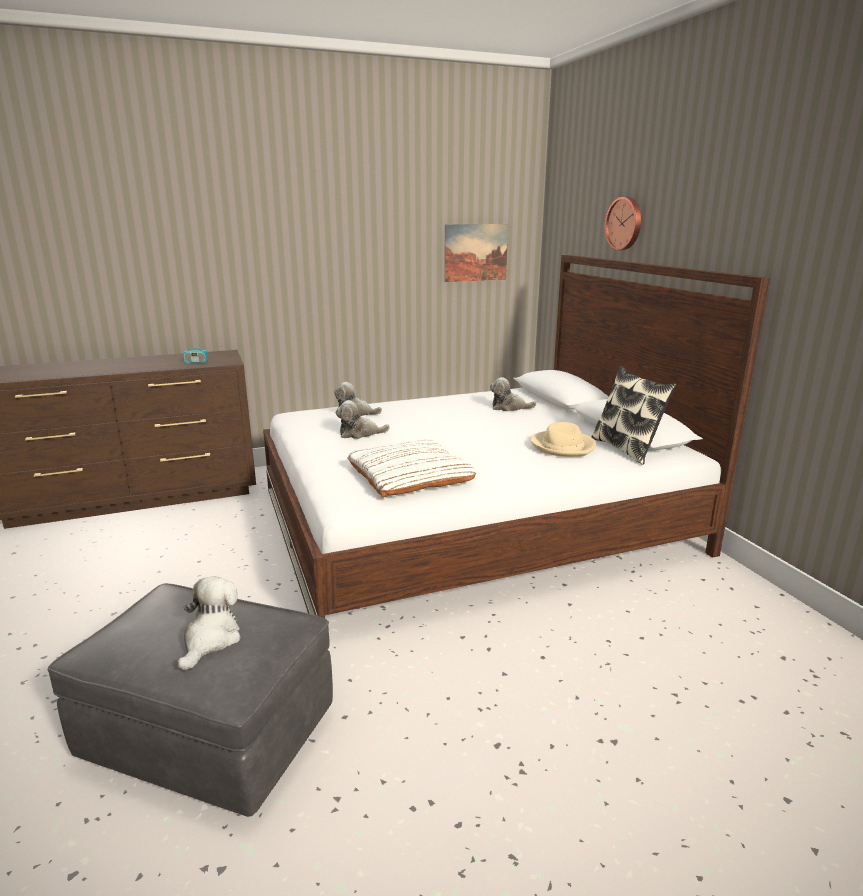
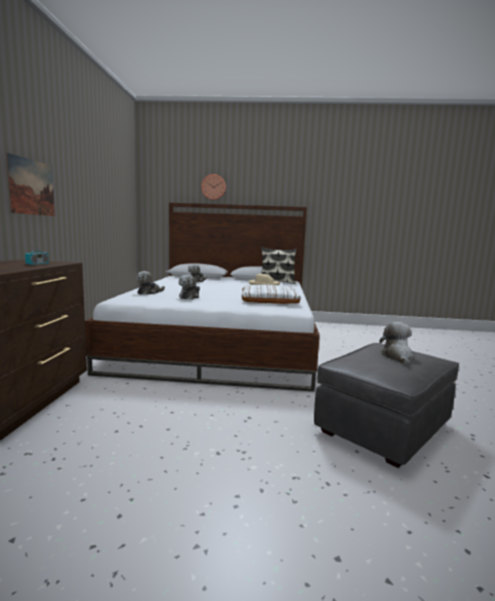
camera: 65 degrees left, 10 degrees down
(211, 640) = (397, 356): plush toy -> plush toy turned 60 degrees clockwise
(476, 252) = (118, 198): picture -> picture (31, 187)

